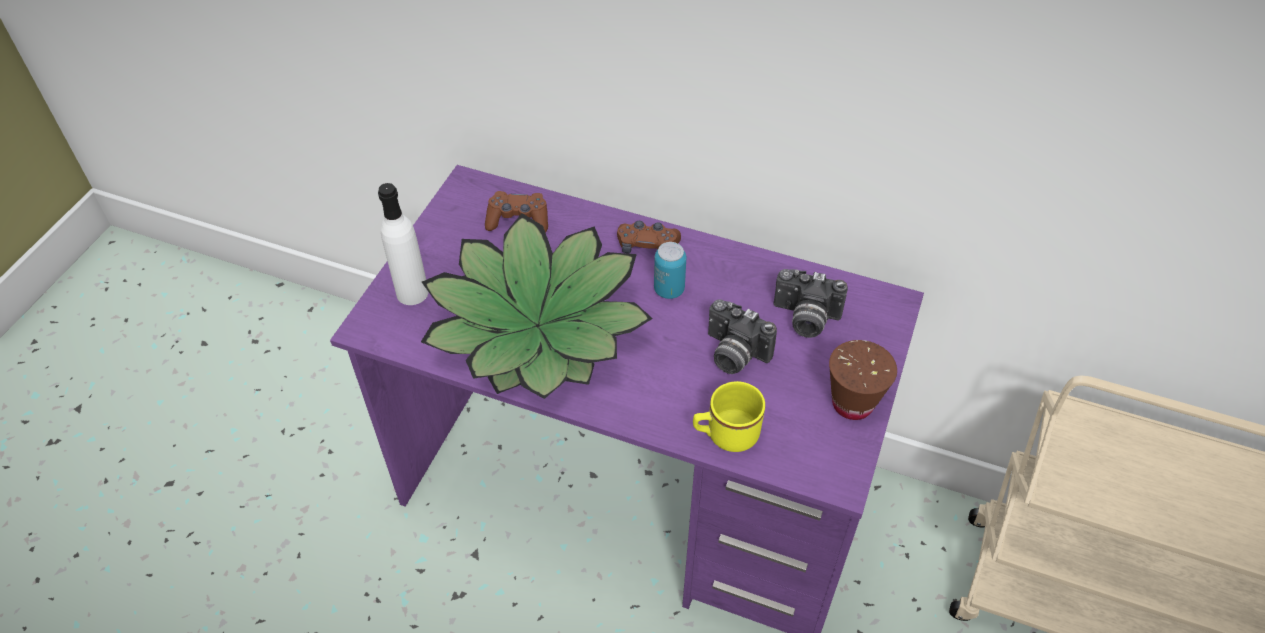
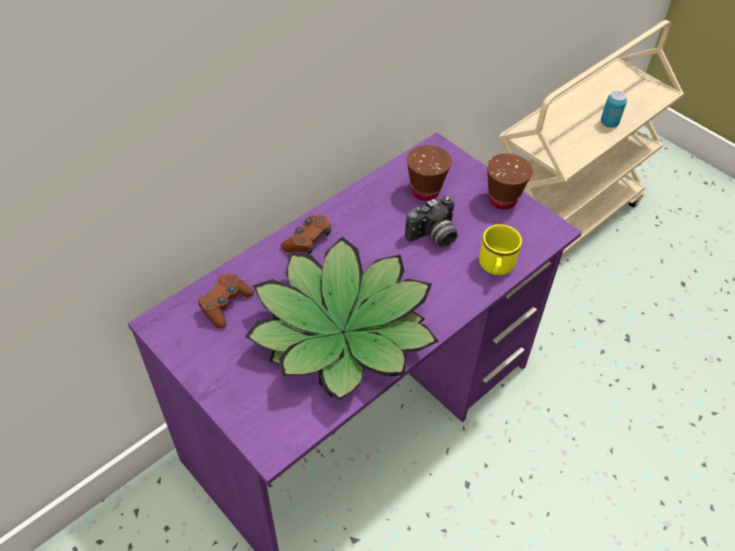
camera: 65 degrees left, 0 degrees up
(412, 293) = (254, 402): white bottle -> none
(669, 289) = (357, 245): can -> can (609, 123)
(804, 319) = (425, 191): camera -> brown cup

